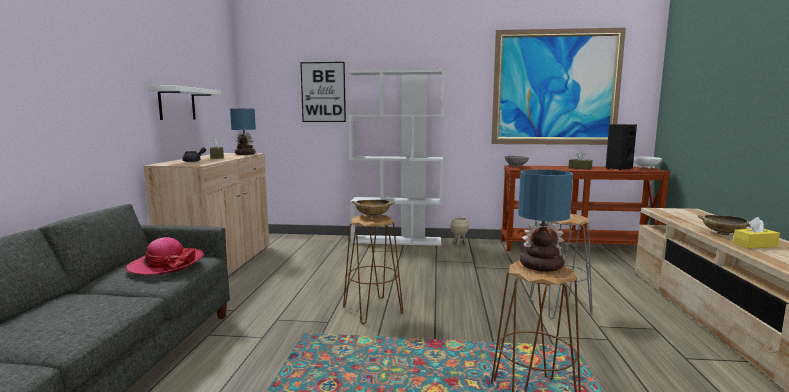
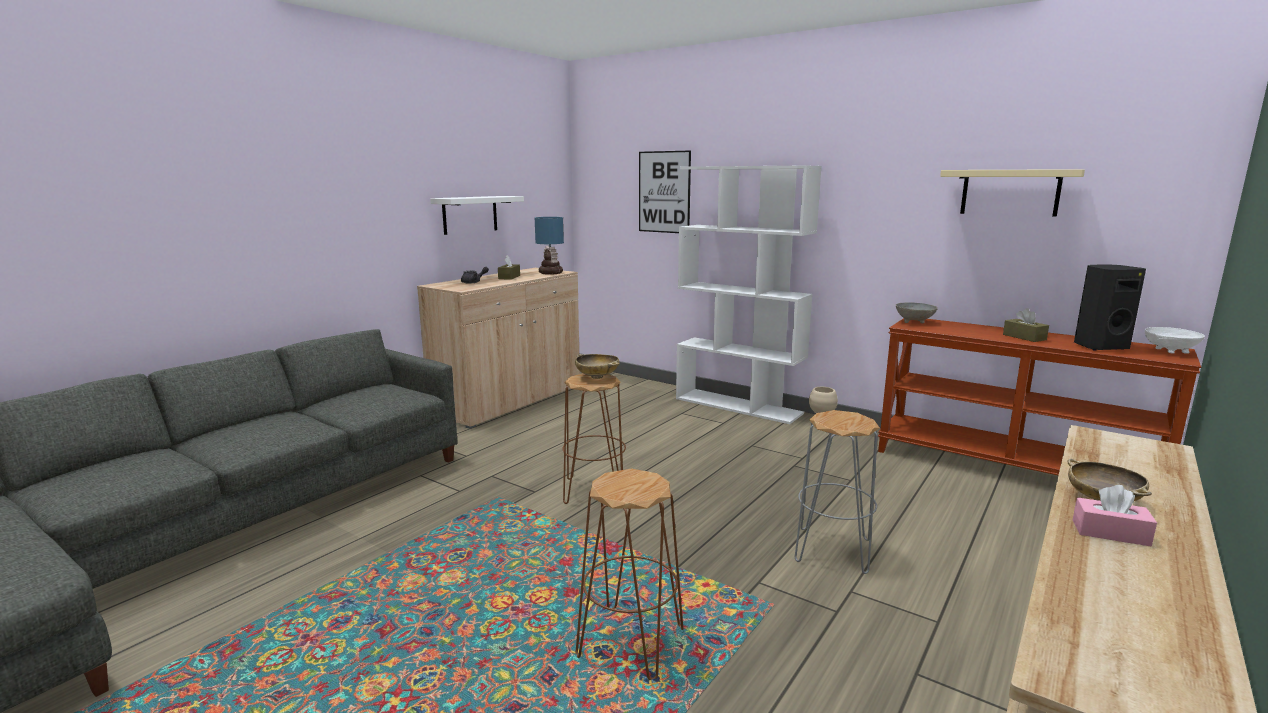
camera: 30 degrees right, 5 degrees up
(166, 264) = (379, 397): hat -> none
(539, 266) = (633, 481): table lamp -> none
(556, 87) = (1010, 192): picture -> beige shelf
(754, 245) = (1110, 533): yellow tissue box -> pink tissue box

